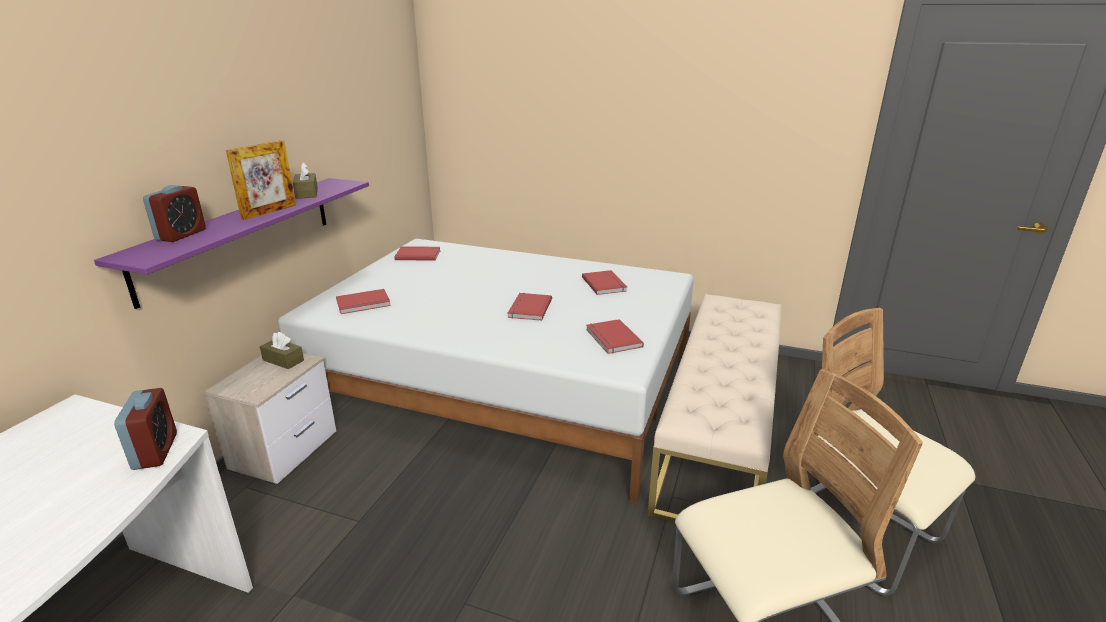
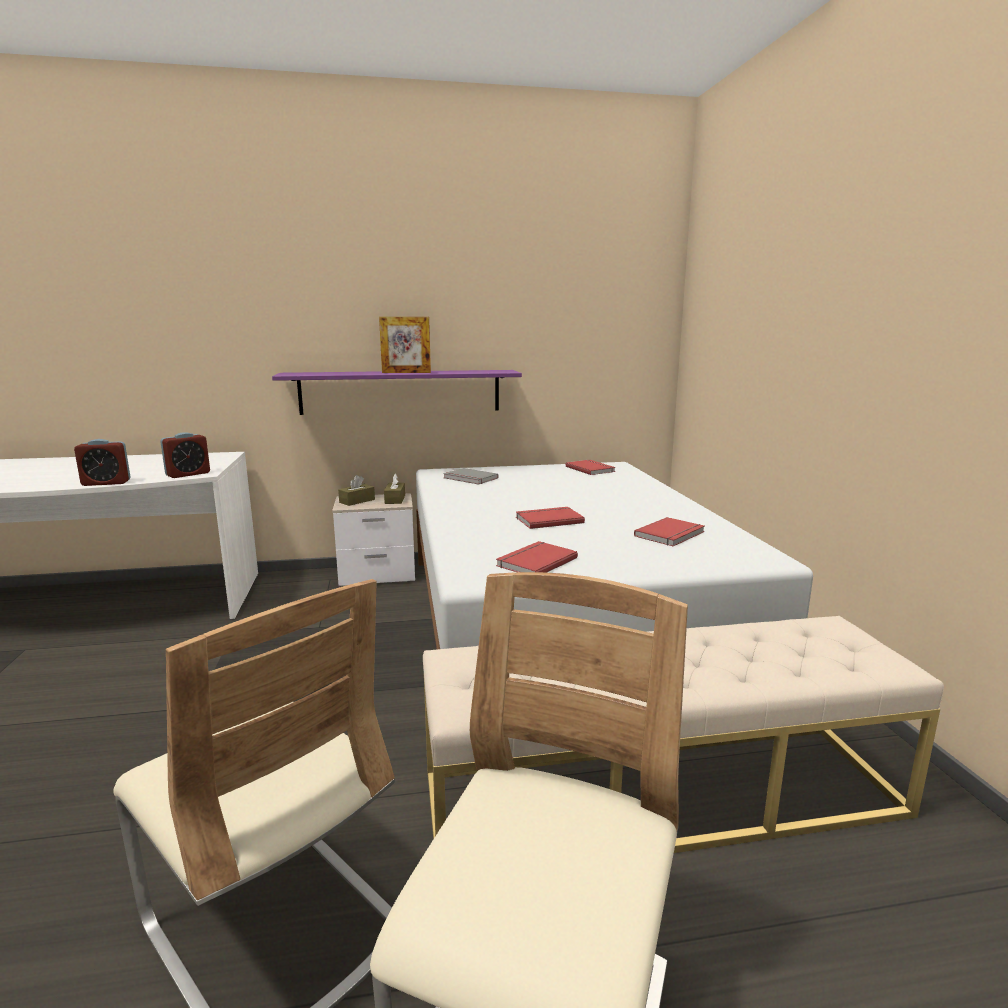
camera: 60 degrees right, 10 degrees down
(181, 235) = (336, 372): alarm clock -> alarm clock (106, 483)
(307, 193) = (462, 371): brown tissue box -> brown tissue box (357, 501)
(364, 304) = (470, 478): red book -> grey book

